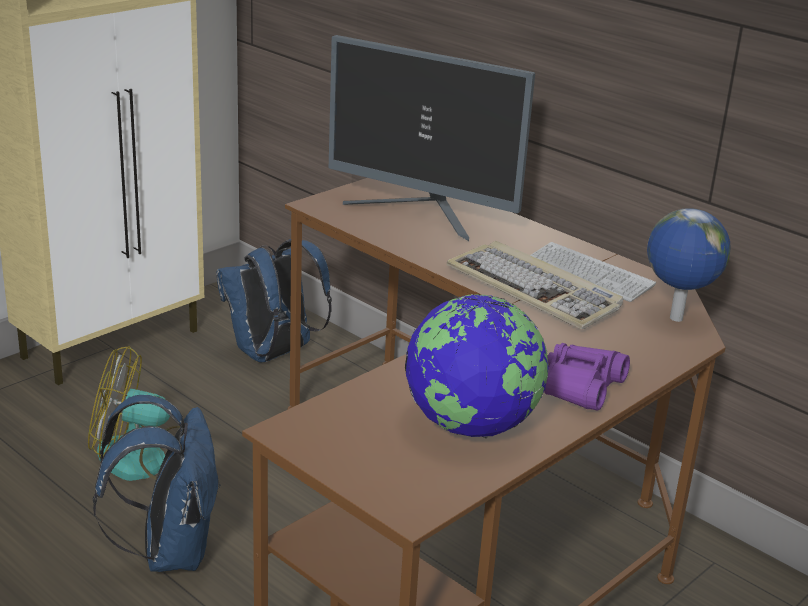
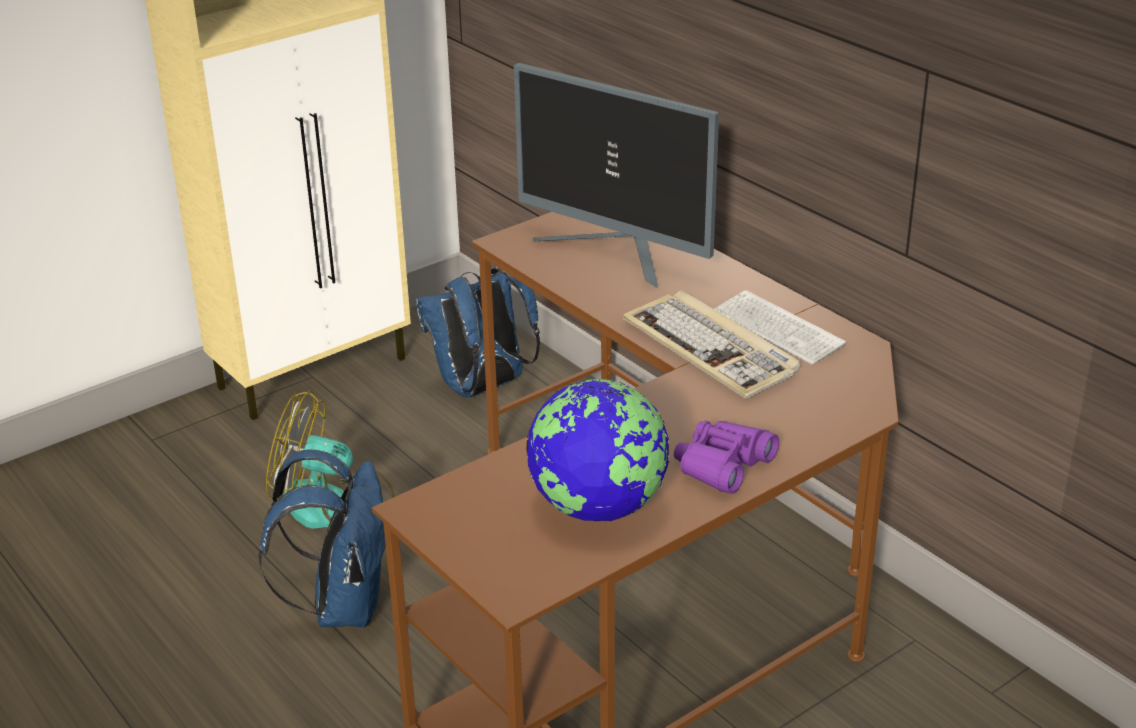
camera: 10 degrees right, 5 degrees up
(675, 319) = (855, 386): globe -> none

